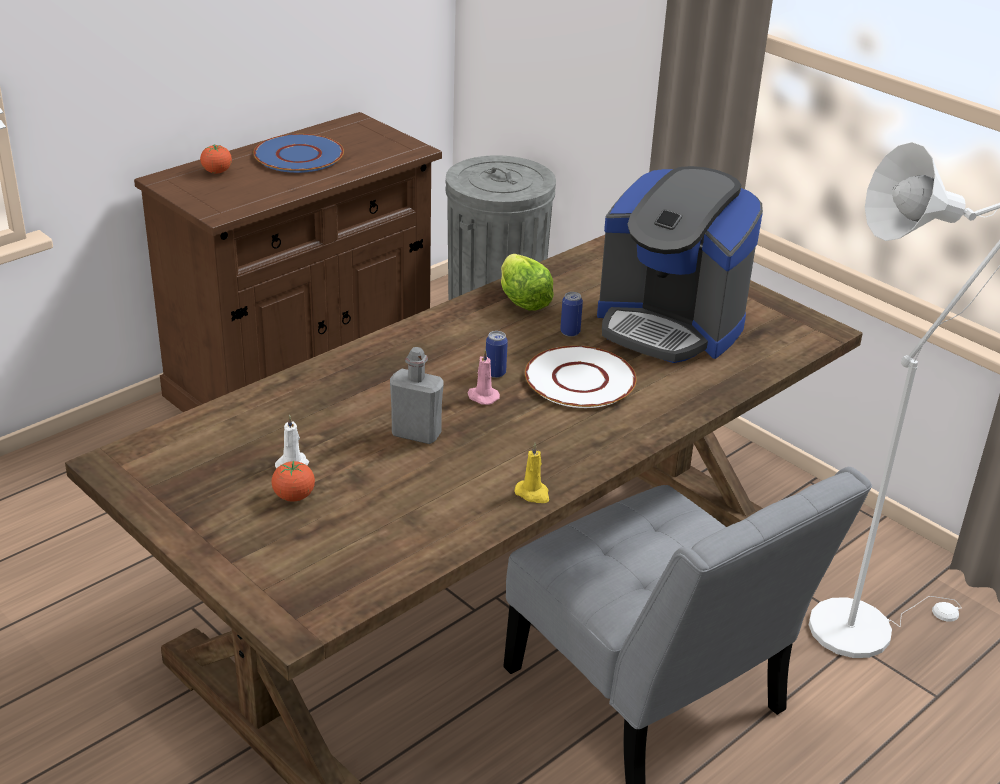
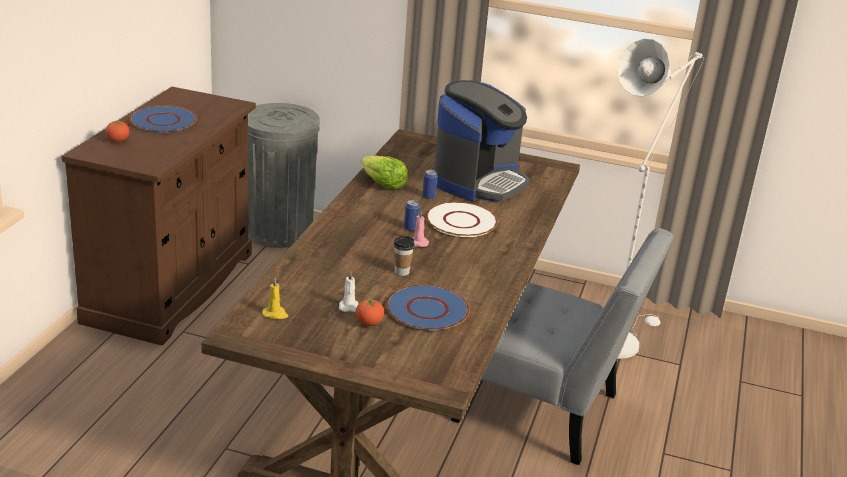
camera: 30 degrees left, 5 degrees down
(393, 500) = (427, 310): none -> blue plate
(416, 434) = (402, 272): grey bottle -> cup
(533, 494) = (499, 286): yellow candle -> yellow candle (275, 314)
(669, 325) = (479, 181): coffee machine -> coffee machine turned 60 degrees counterclockwise

